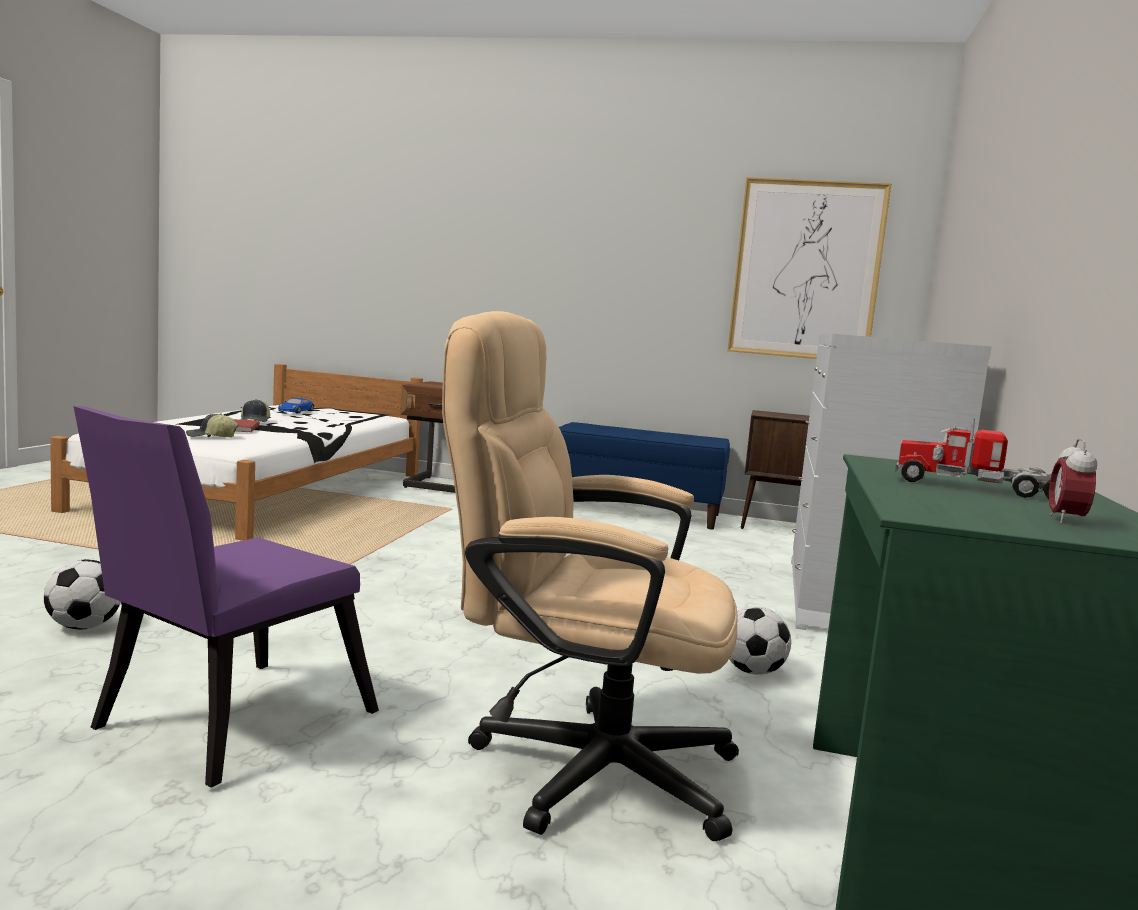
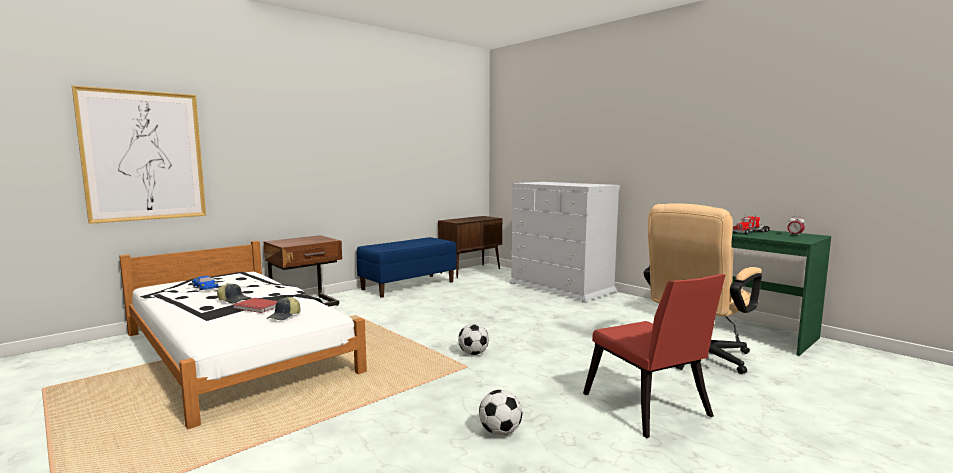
camera: 55 degrees left, 0 degrees up
(222, 724) = (649, 409): purple chair -> red chair
(753, 672) = (624, 318): football -> football (473, 353)
(806, 270) = (449, 150): picture -> picture (144, 156)

